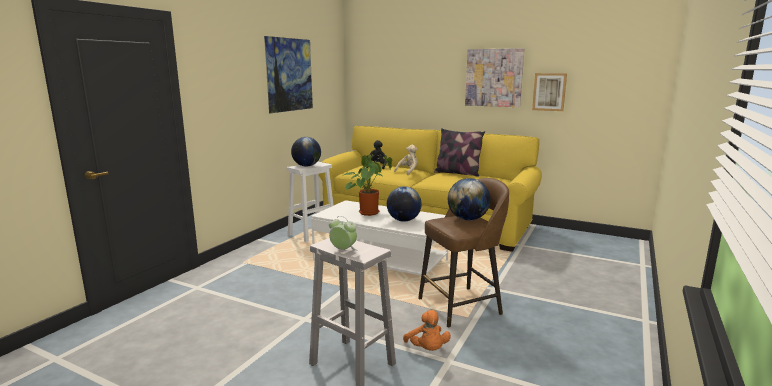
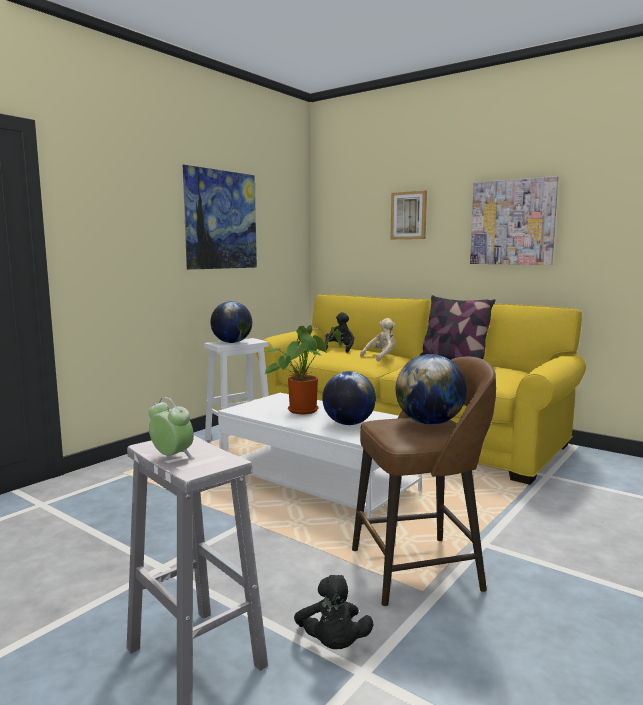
camera: 10 degrees right, 5 degrees down
(427, 349) = (333, 644): orange plush toy -> black plush toy
(549, 92) = (598, 240): picture -> picture (409, 215)

